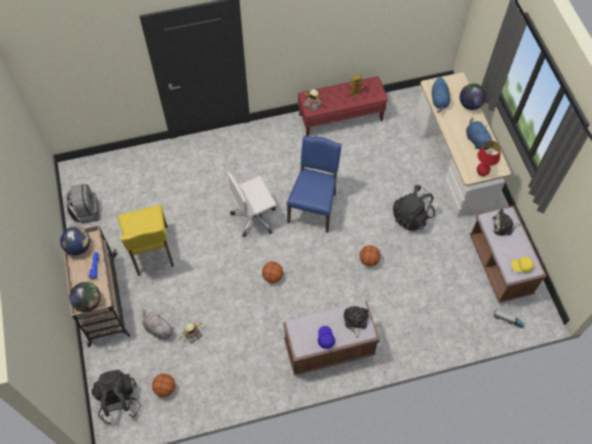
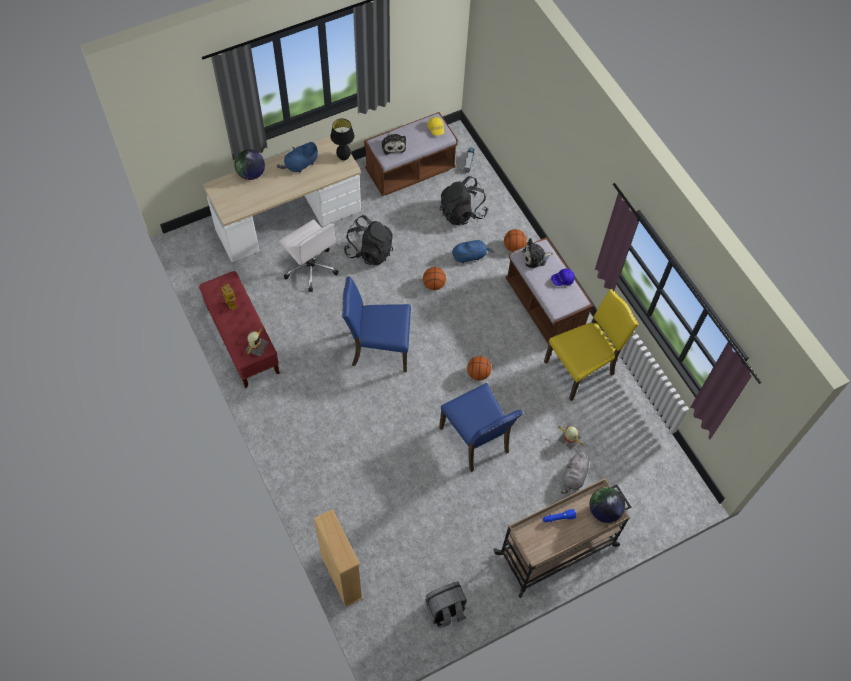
camera: 105 degrees left, 0 degrees up
(79, 247) = (539, 546): globe -> none
(119, 400) = (665, 493): black backpack -> black backpack (462, 212)
(134, 153) = (341, 577): none -> beige bookcase
(151, 252) = (481, 512): yellow chair -> yellow chair (581, 368)
(165, 388) = (637, 450): basketball -> basketball (514, 247)
(212, 261) = (476, 440): none -> blue chair
(255, 217) = (407, 407): white office chair -> white office chair (311, 268)
(439, 101) = (250, 203): blue plush toy -> blue plush toy (470, 256)
(481, 173) = (344, 157): red table lamp -> black table lamp

